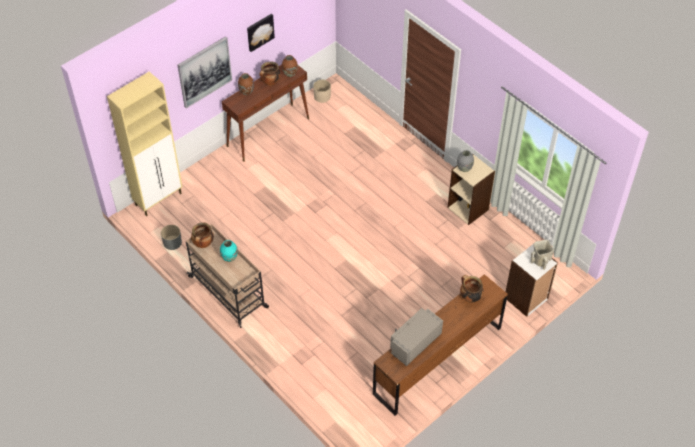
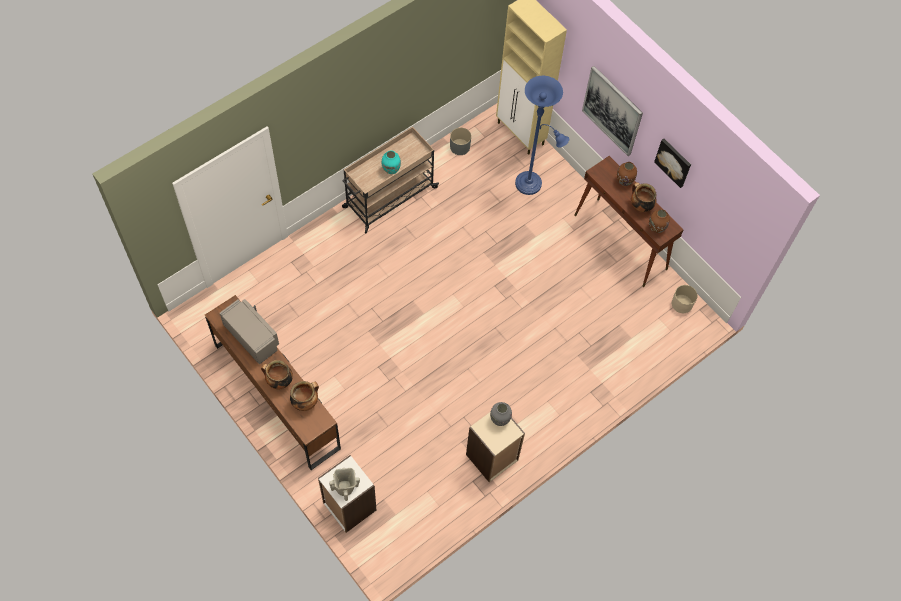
camera: 90 degrees right, 10 degrees up
(203, 244) = (411, 146): cooking pot -> cooking pot (279, 381)
(213, 190) = (532, 185): none -> blue floor lamp

